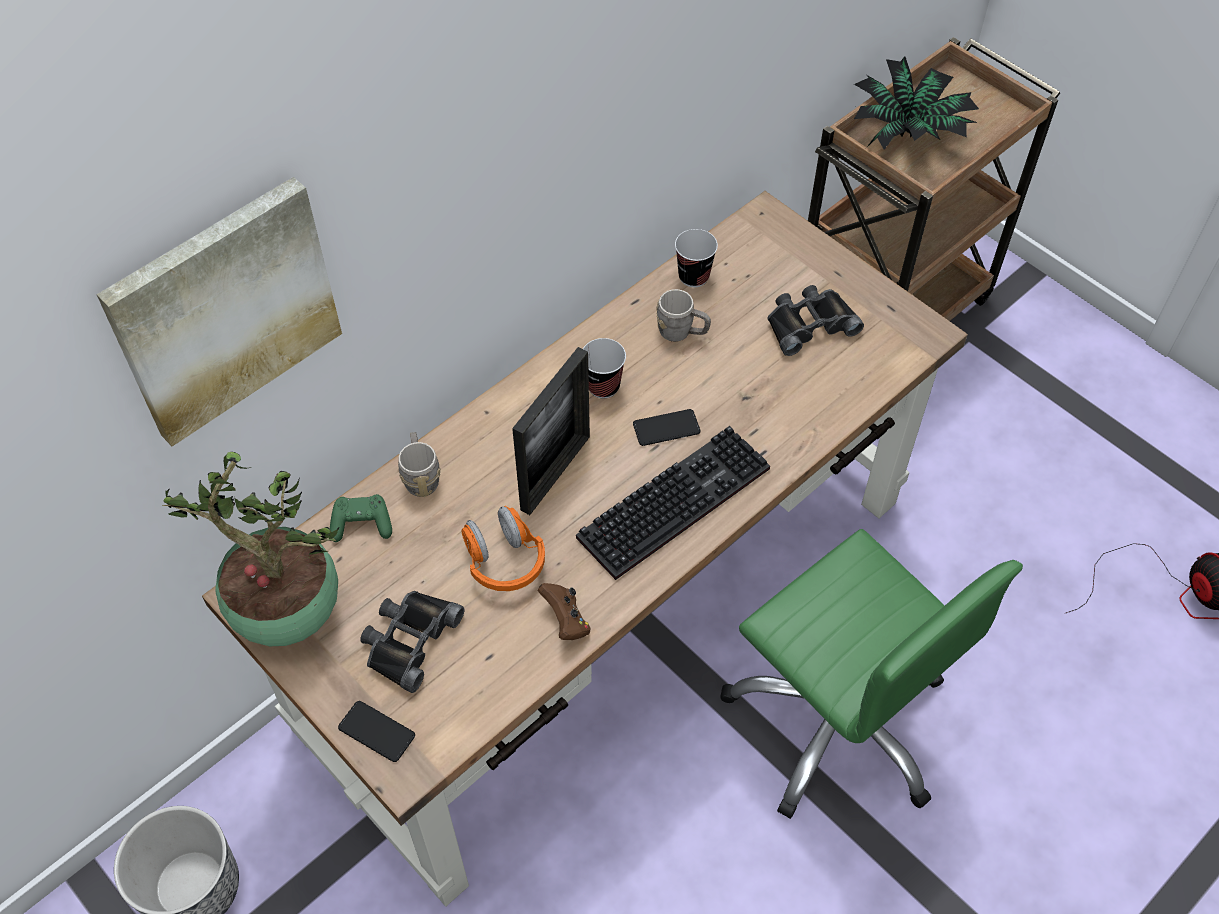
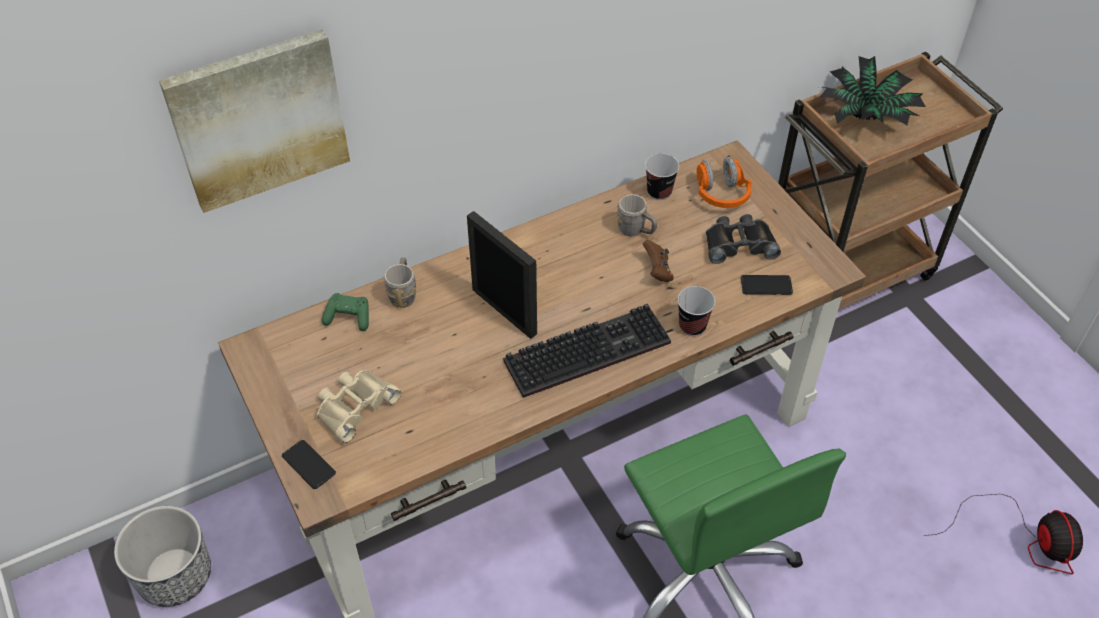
camera: 15 degrees right, 5 degrees down
(285, 614) = (272, 368): potted plant -> none
(409, 640) = (354, 406): black binoculars -> beige binoculars
(504, 561) = (444, 366): orange headphones -> orange headphones (721, 194)
(555, 473) = (504, 311): picture frame -> picture frame turned 90 degrees counterclockwise
(566, 621) = (475, 419): brown game controller -> brown game controller (658, 271)
(603, 386) = (562, 257): cup -> cup (692, 326)
(666, 428) = (600, 297): phone -> phone (766, 285)

